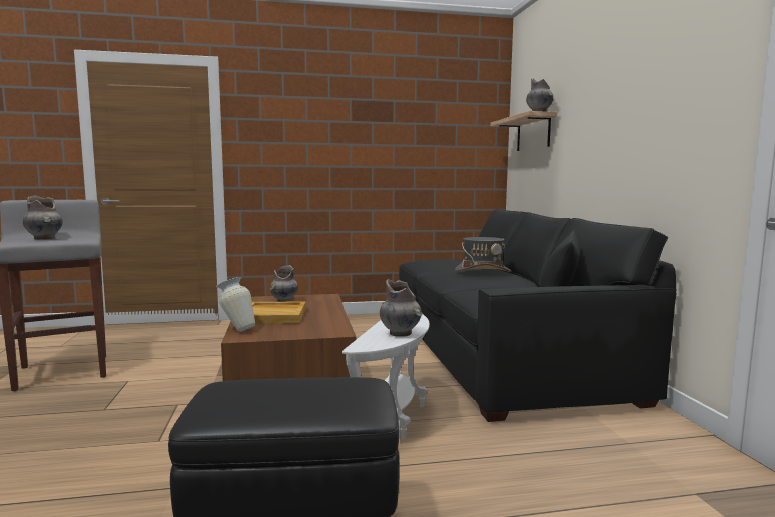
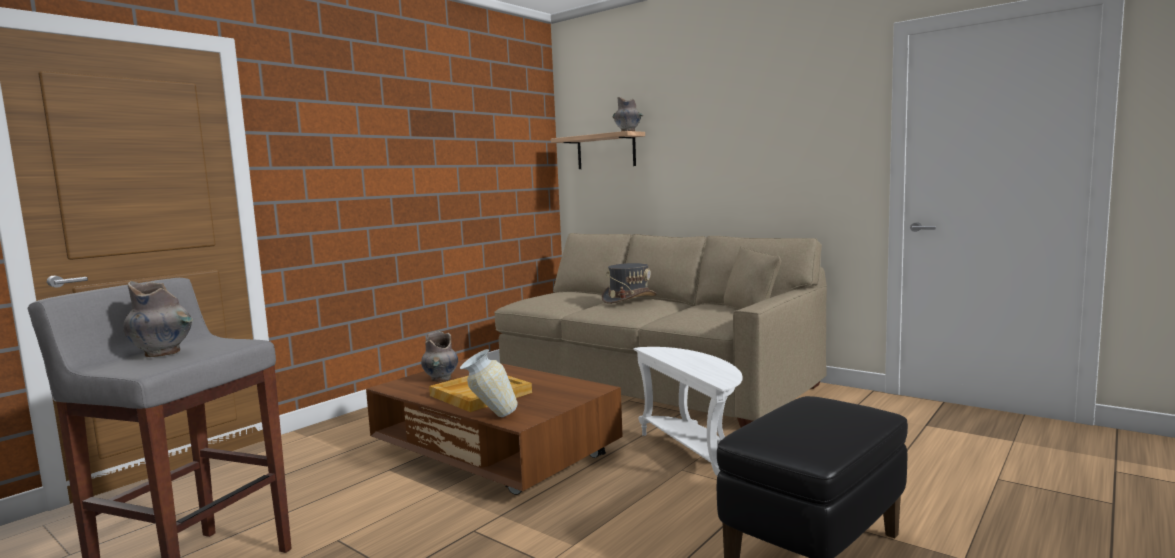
camera: 40 degrees left, 0 degrees up
(401, 334) = (714, 365): grey vase -> none
(500, 354) = (653, 381): black sofa -> beige sofa

